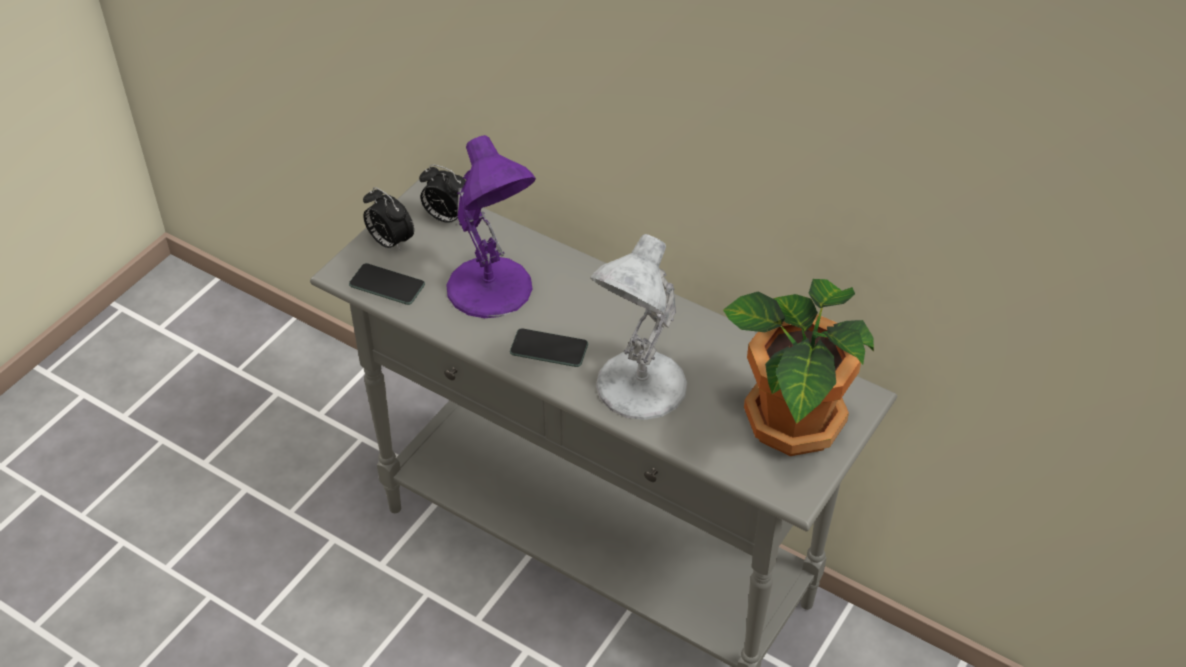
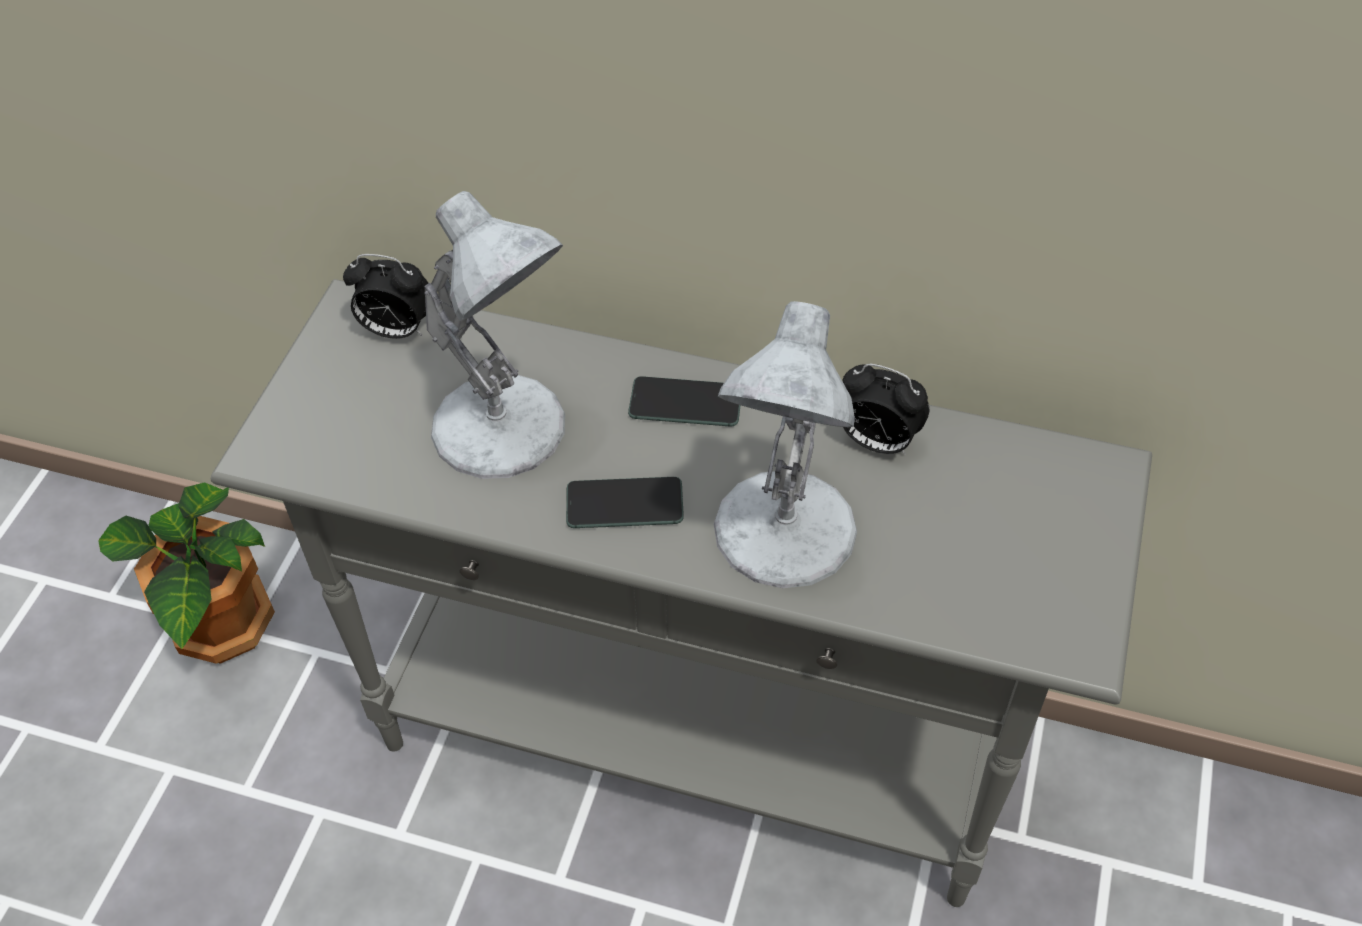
camera: 15 degrees left, 5 degrees up
(387, 285) = (337, 459): phone -> phone (685, 403)
(390, 242) = (320, 389): alarm clock -> alarm clock (877, 442)
(492, 290) = (504, 429): purple table lamp -> white table lamp
(791, 424) = (1027, 537): potted plant -> potted plant (221, 627)

